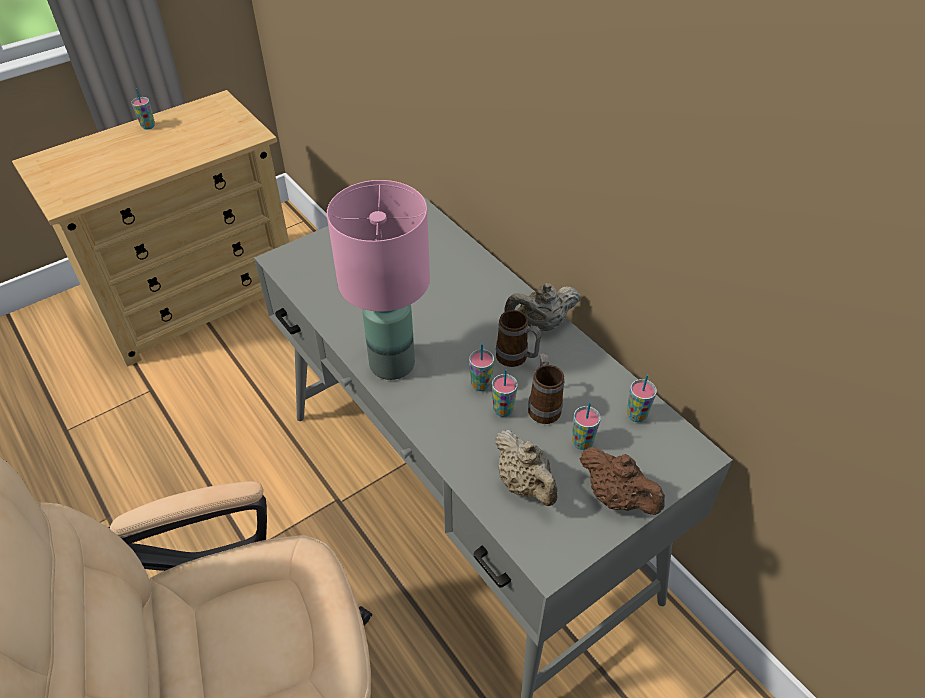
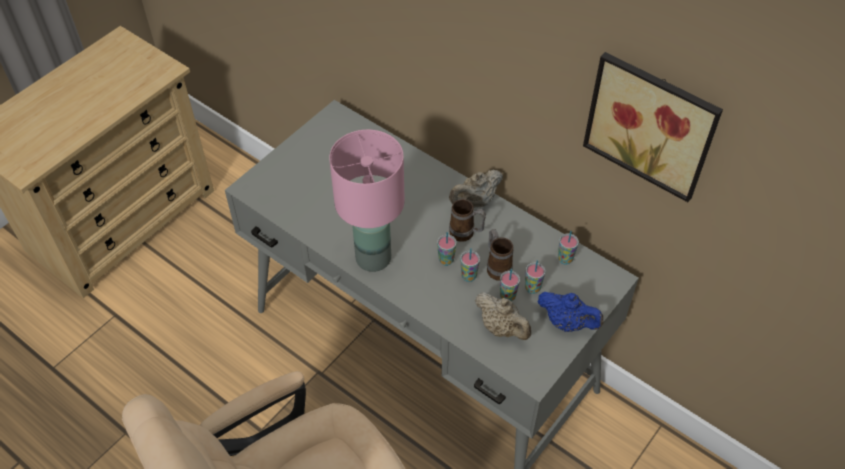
camera: 15 degrees left, 5 degrees up
(148, 126) = (64, 78): cup -> cup (507, 296)
(617, 497) = (567, 322): brown teapot -> blue teapot
(784, 221) = (652, 123): none -> picture

